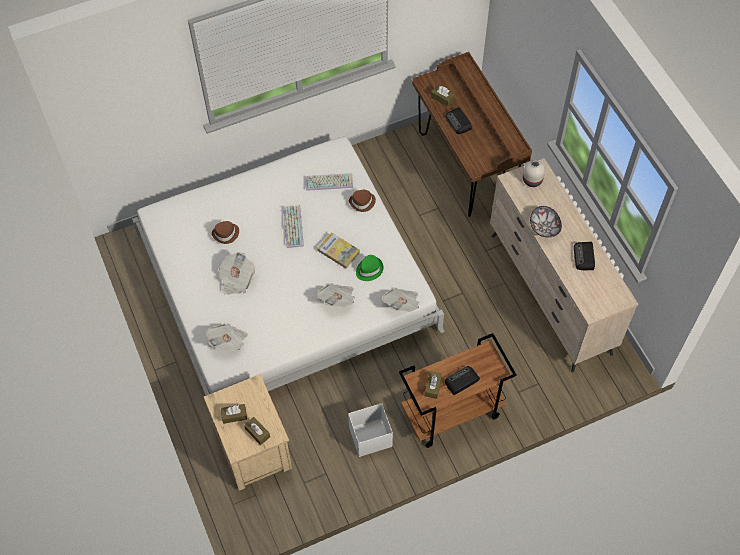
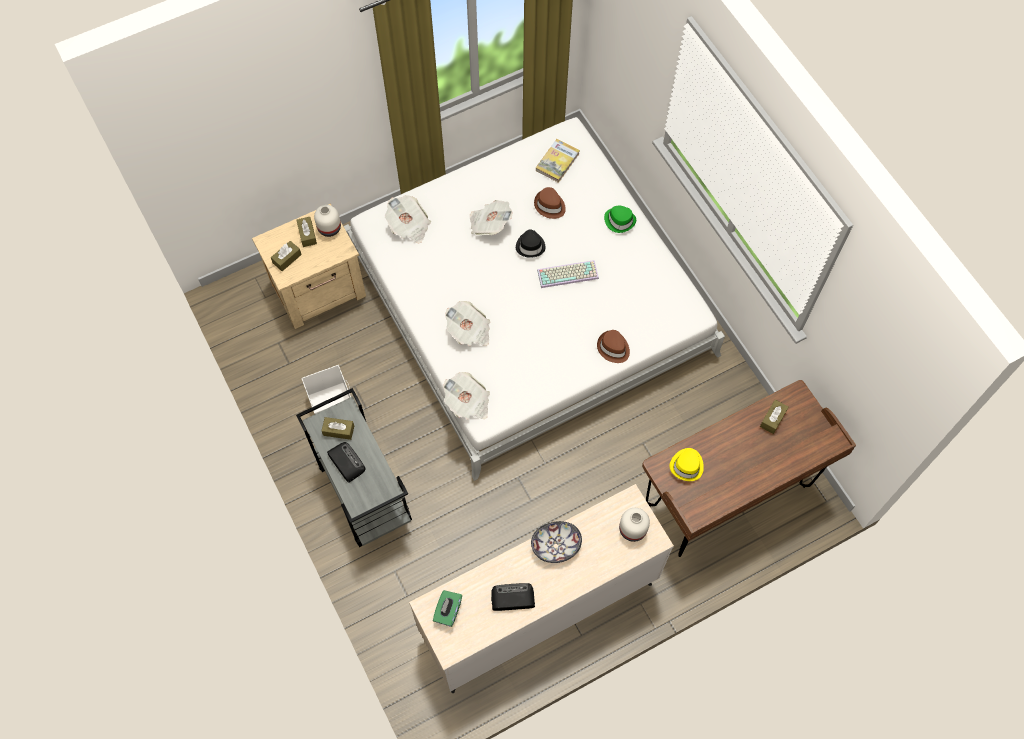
camera: 85 degrees right, 5 degrees up
(230, 397) = (329, 228): none -> white vase
(262, 251) = (530, 246): none -> black hat
(329, 181) = (640, 308): keyboard -> none
(338, 251) = (537, 326): book -> book (557, 162)
(369, 269) = (514, 362): green hat -> green hat (619, 220)
(451, 413) = (363, 493): brown cart -> grey cart
(458, 122) = (734, 441): radio -> none
(476, 152) = (687, 466): none -> yellow hat
(595, 299) = (448, 611): none -> green tissue box

